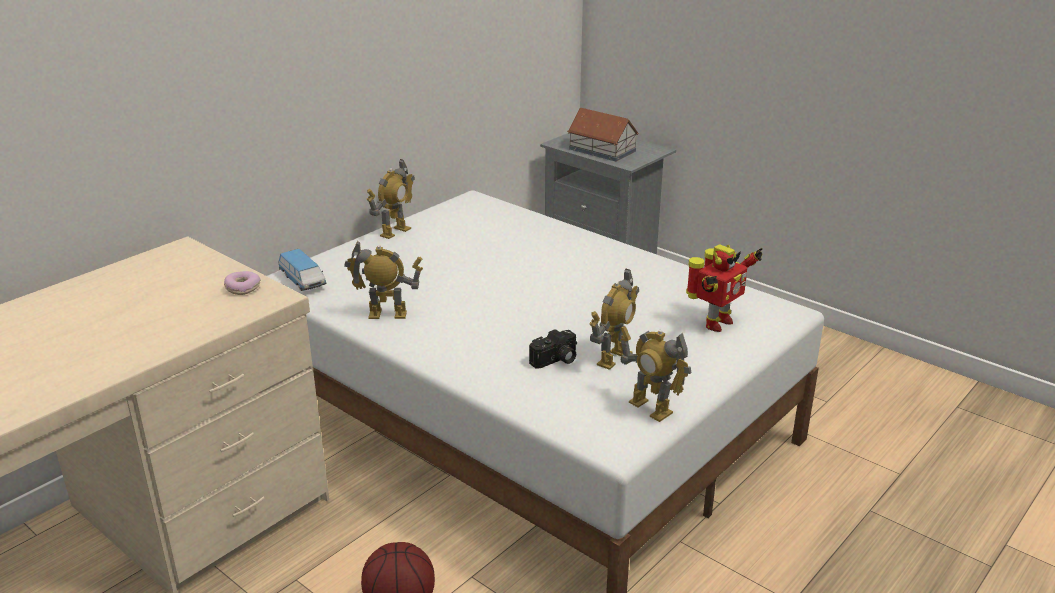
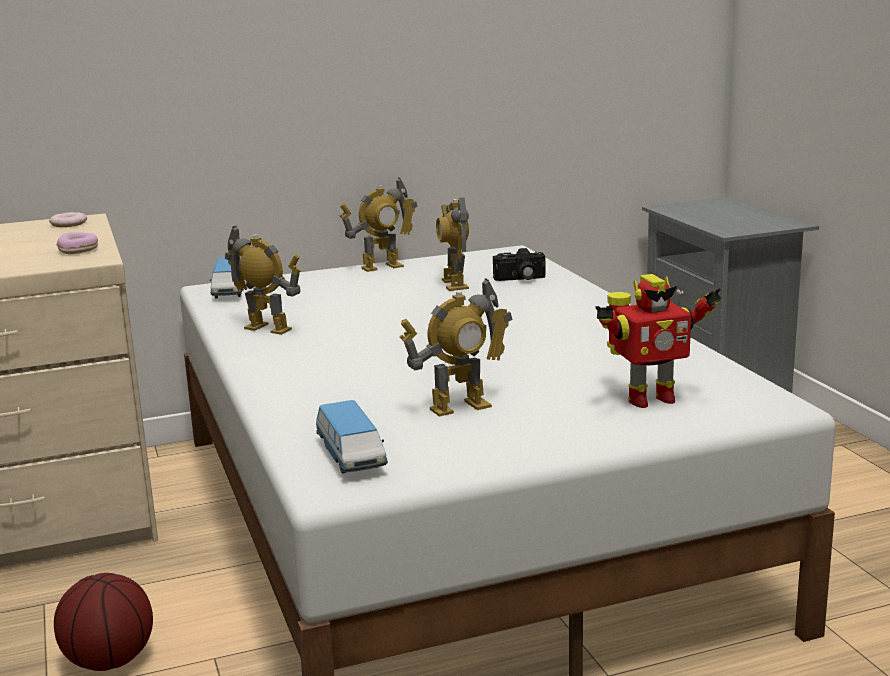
camera: 30 degrees right, 10 degrees down
(177, 256) = (68, 224): none -> donut
(556, 360) = (387, 397): camera -> camera (520, 279)
(597, 419) = (351, 457): none -> toy car
(602, 150) = (714, 217): toy house -> none
(650, 408) = (433, 461): toy robot -> toy robot (454, 284)

